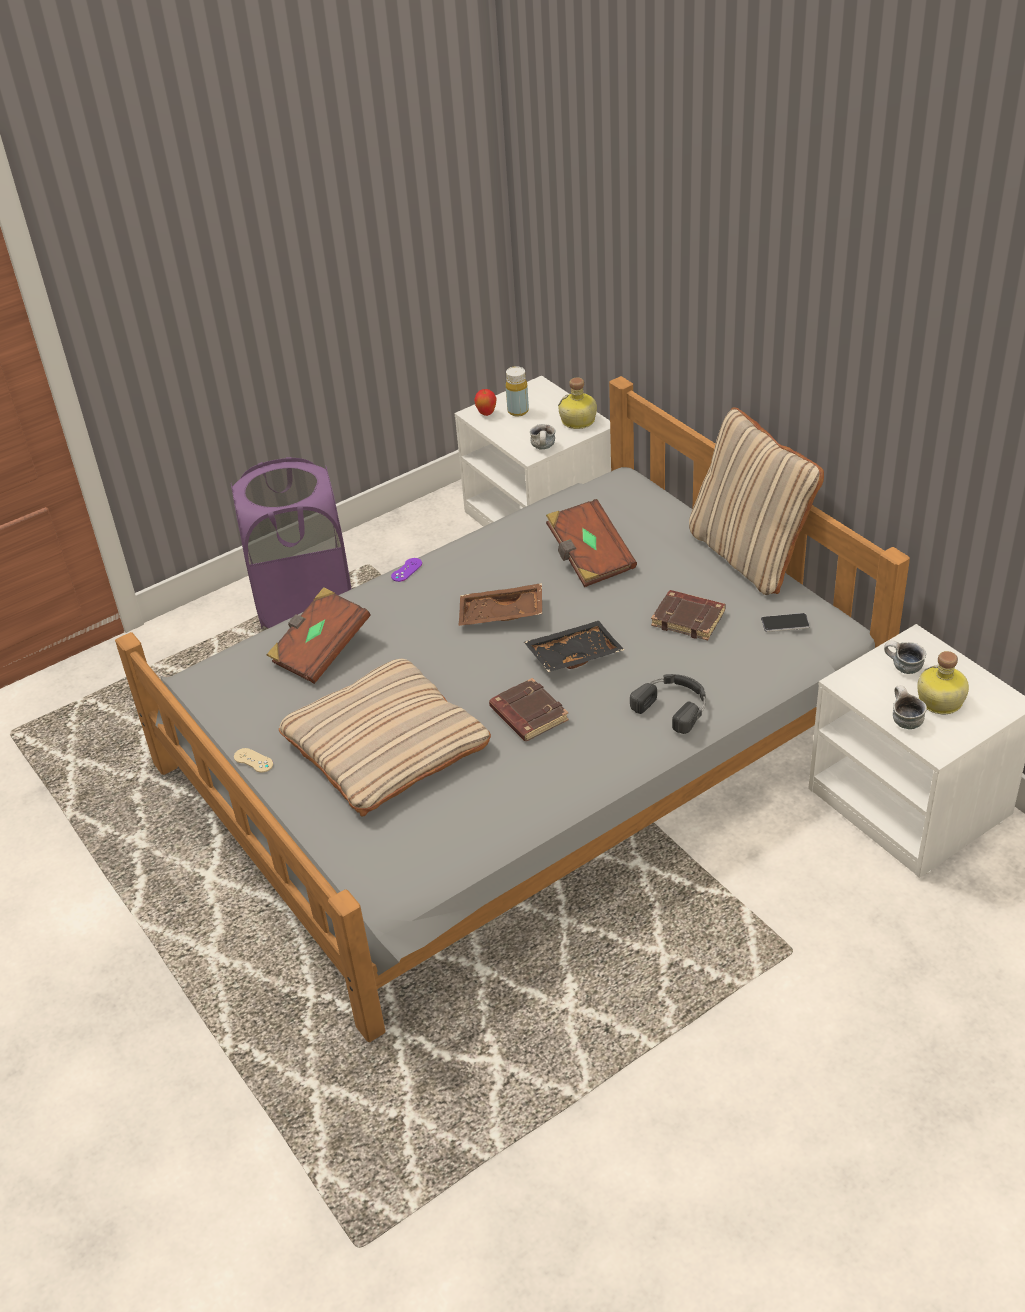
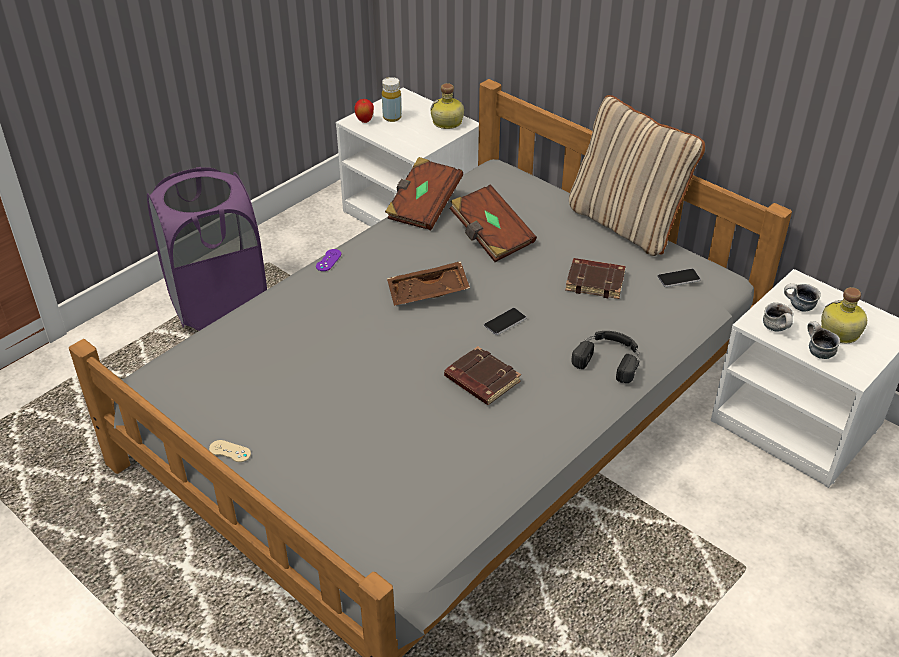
camera: 15 degrees left, 0 degrees up
(320, 650) = (268, 340): brown book -> brown book (423, 207)
(385, 745) = (356, 422): beige pillow -> none
(544, 448) = (425, 146): mug -> mug (777, 329)
(573, 655) = (505, 322): black tray -> phone

